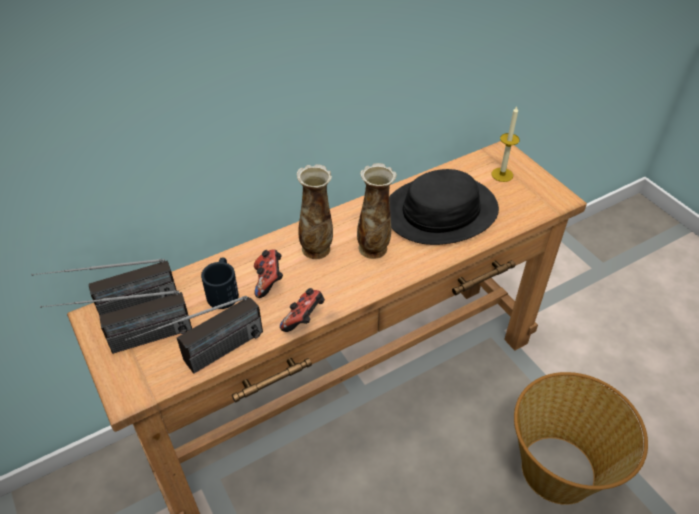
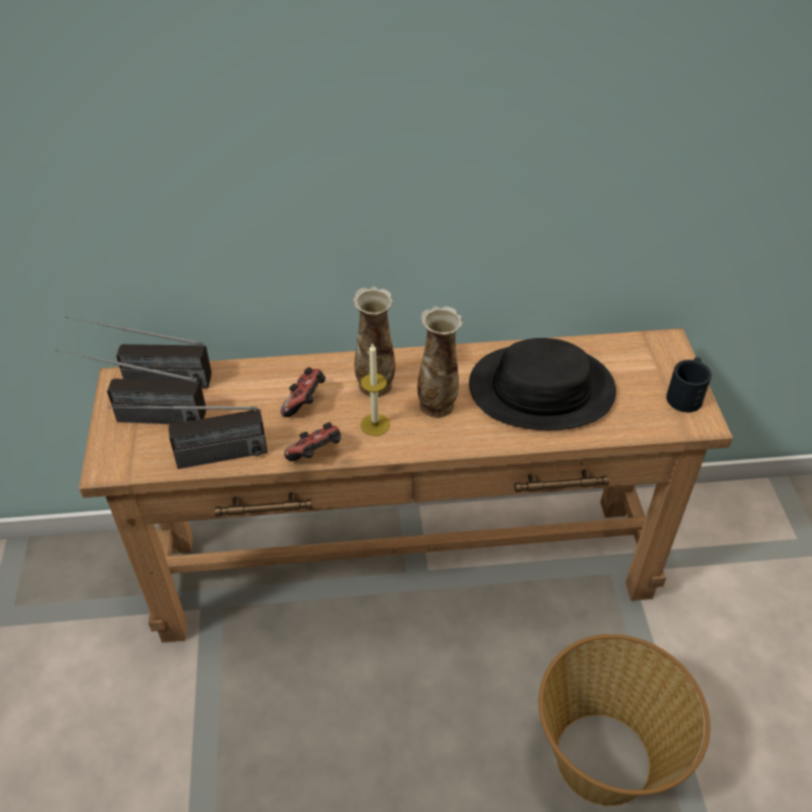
camera: 25 degrees right, 0 degrees up
(223, 291) = (254, 397): black mug -> black mug (686, 394)
(502, 174) = (646, 370): candle -> candle (375, 425)

